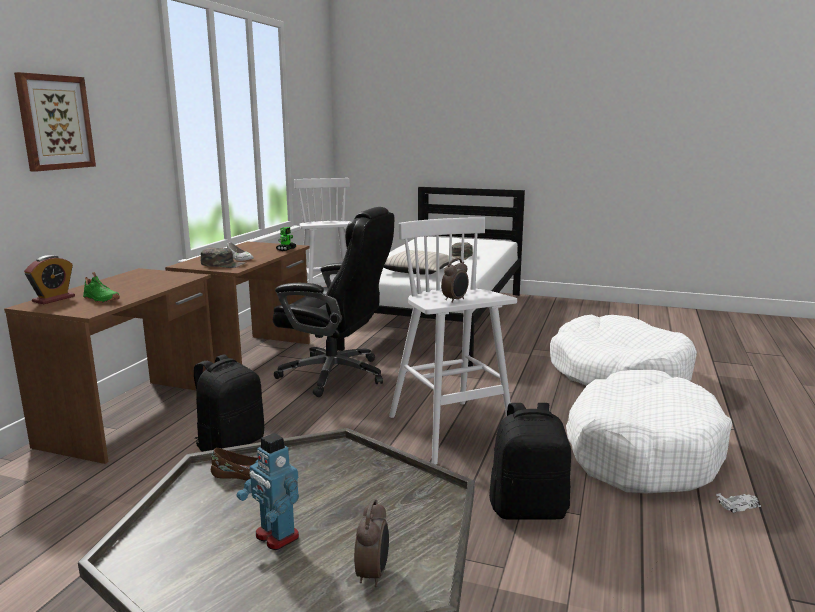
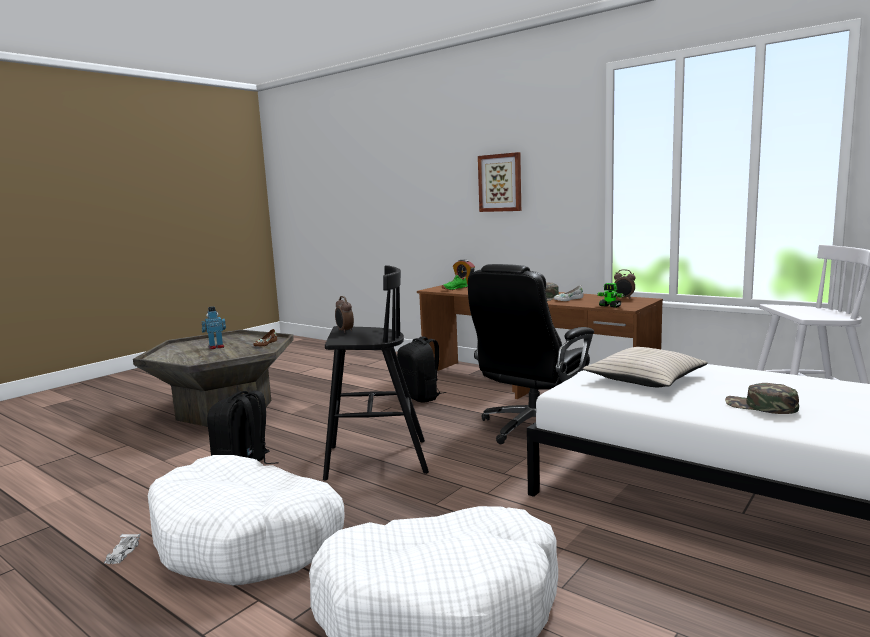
camera: 110 degrees right, 5 degrees down
(373, 574) = (172, 356): alarm clock -> alarm clock (623, 298)
(451, 432) = (374, 460): white stool -> black stool

